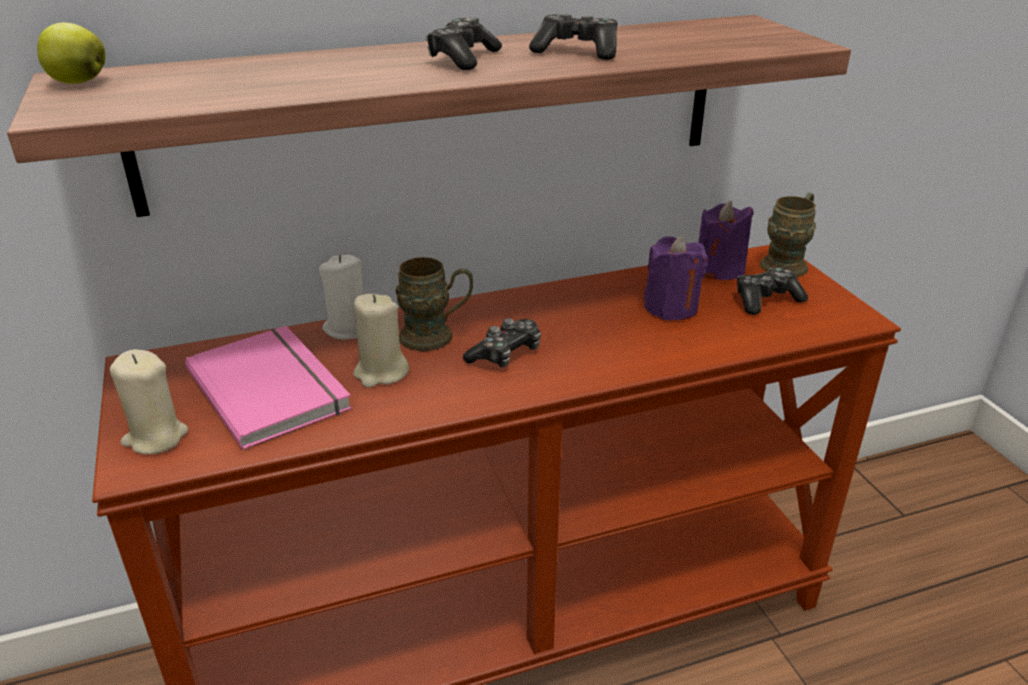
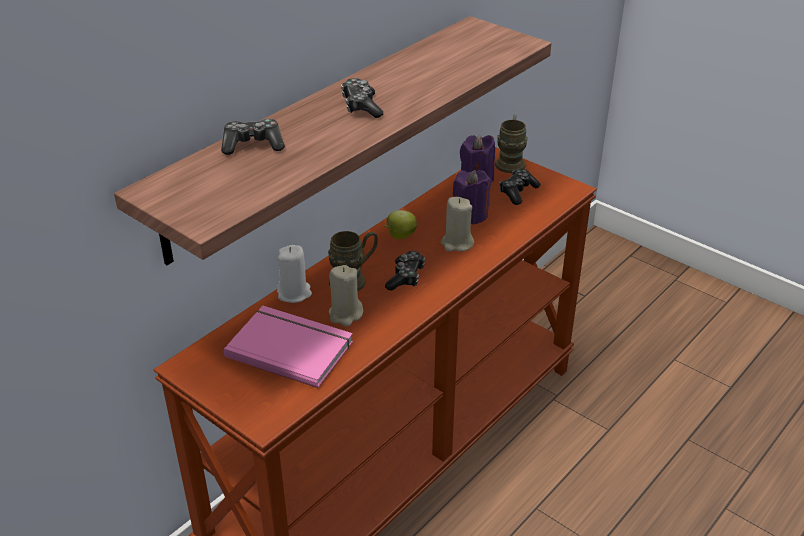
camera: 30 degrees left, 5 degrees up
(77, 82) = (164, 193): apple -> apple (400, 236)
(155, 437) = (256, 402): beige candle -> beige candle (457, 243)
(577, 51) = (416, 82): game controller -> game controller (253, 145)

